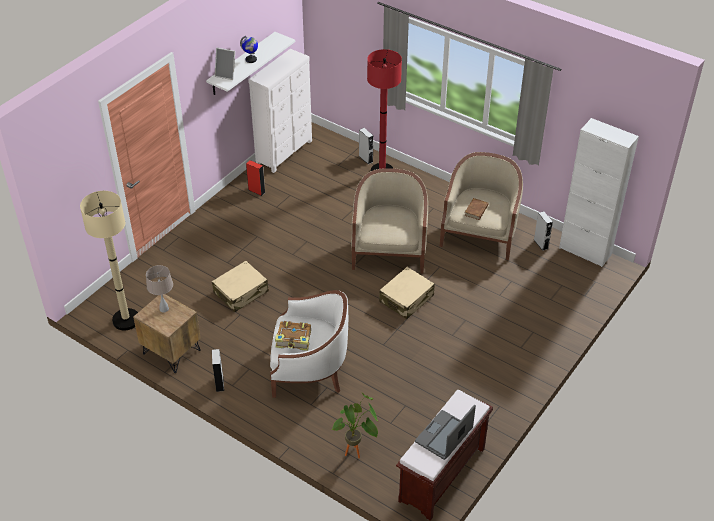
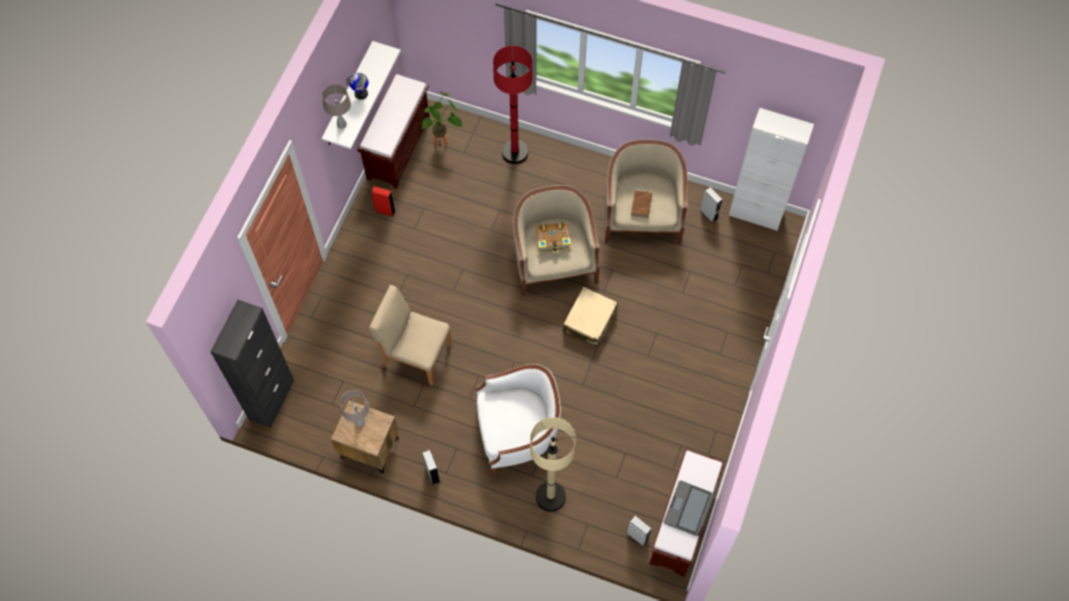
camera: 15 degrees left, 20 degrees up
(103, 300) = (271, 400): none -> black cabinet
(126, 320) = (306, 420): beige floor lamp -> beige floor lamp (550, 497)
(226, 74) = (342, 124): picture frame -> beige table lamp
(241, 292) = (415, 354): beige suitcase -> beige chair
(285, 152) = (398, 147): white dresser -> brown bench
(294, 340) = (504, 422): book -> book (553, 240)
(357, 453) = (595, 520): potted plant -> potted plant (444, 141)
(366, 159) = (491, 137): grey speaker -> grey speaker (637, 537)

